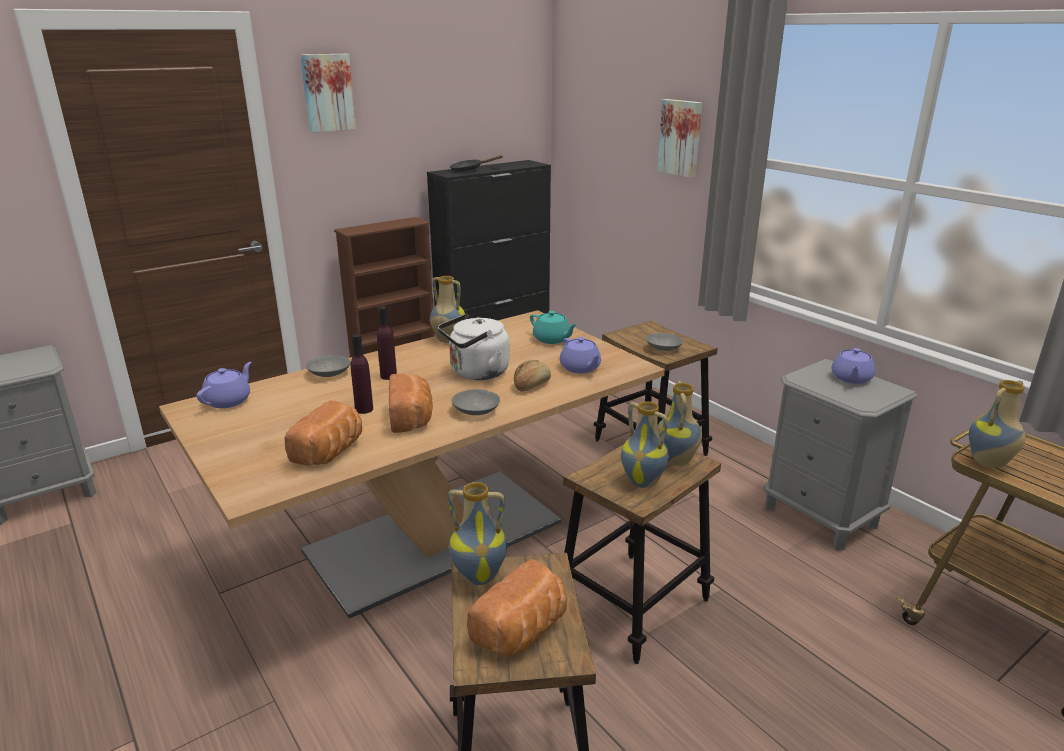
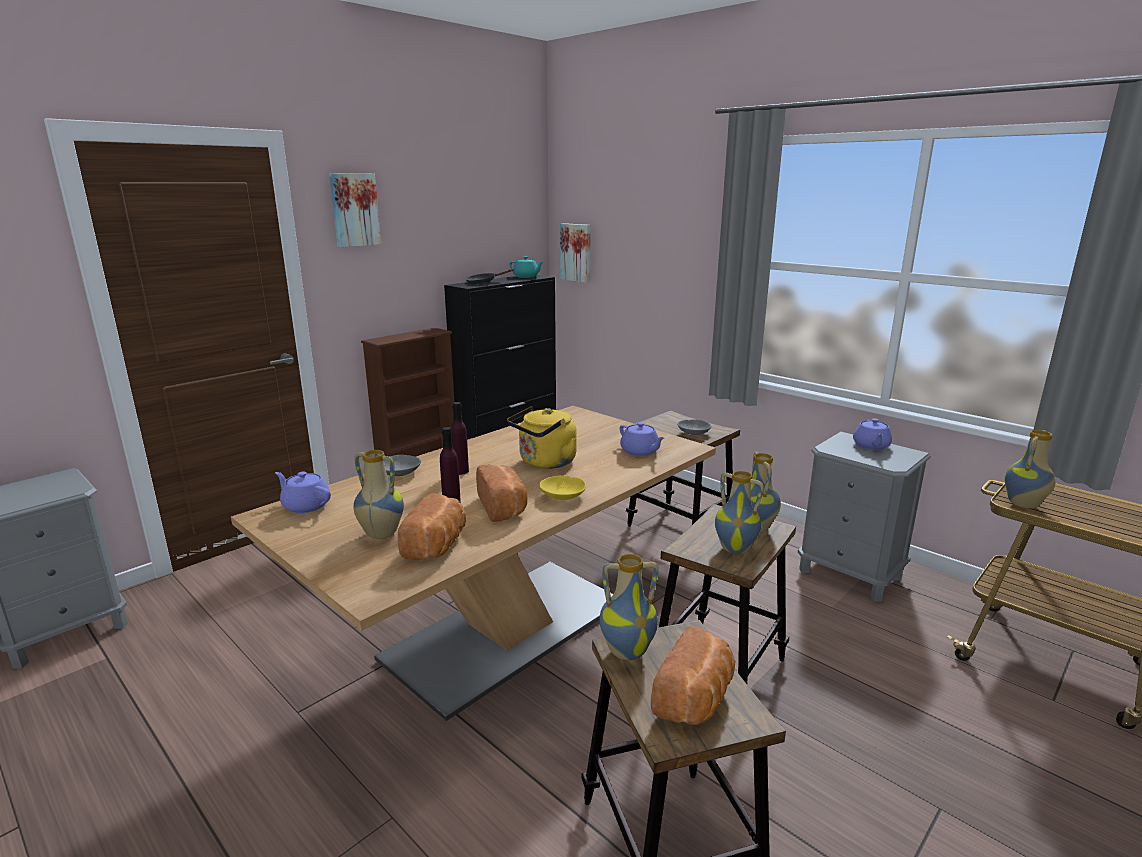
camera: 10 degrees left, 5 degrees down
(229, 400) = (305, 505): purple teapot -> purple teapot turned 75 degrees counterclockwise
(448, 340) = (502, 436): vase -> vase (380, 534)
(476, 373) = (545, 463): white kettle -> yellow kettle
(477, 410) = (563, 495): grey bowl -> yellow bowl
(531, 385) = (603, 469): bread -> none
(552, 339) = (600, 429): turquoise teapot -> turquoise teapot (526, 277)
(681, 138) = (682, 247): picture -> picture (576, 252)

